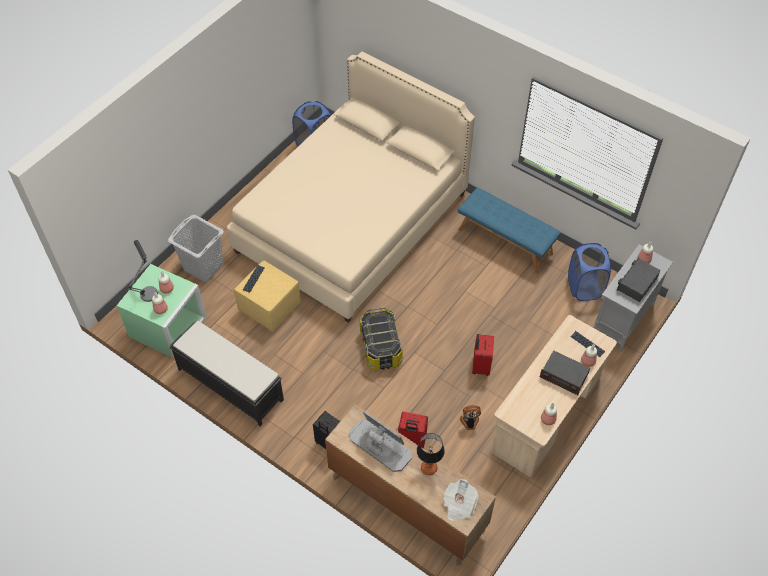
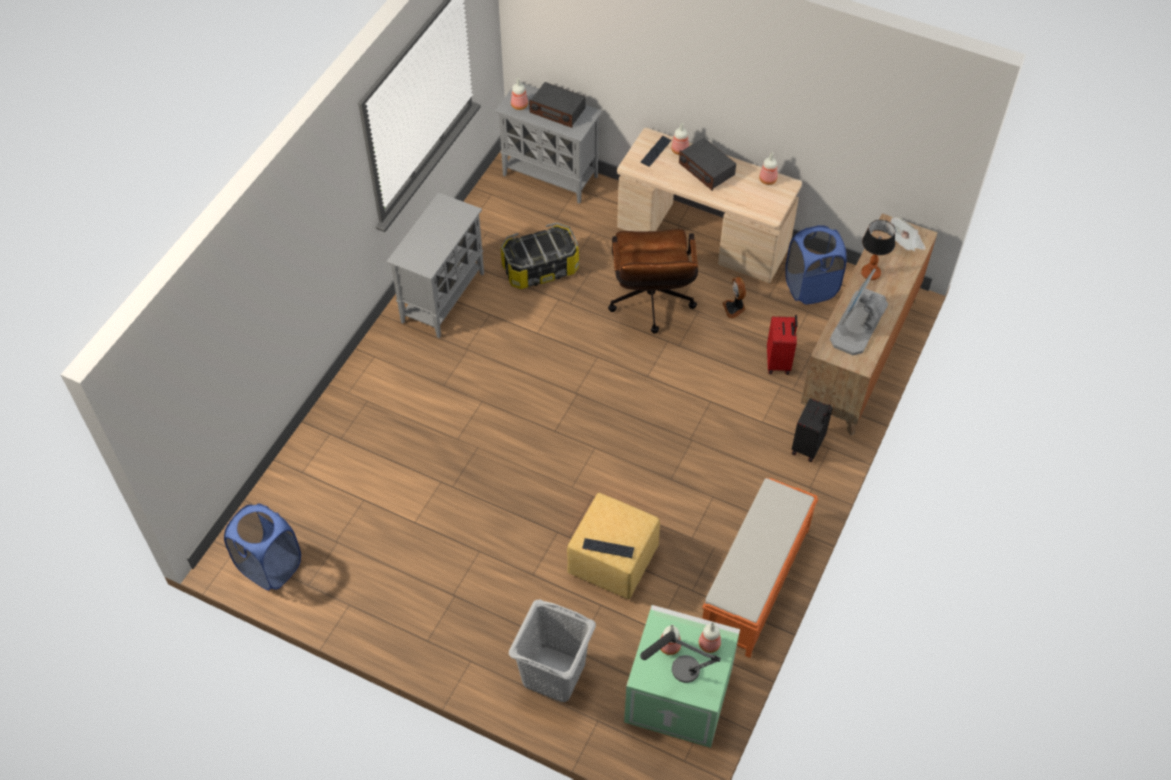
camera: 100 degrees left, 0 degrees up
(229, 384) = (754, 583): black bench -> orange bench
(352, 222) = (434, 483): beige bed -> none
(381, 347) = (649, 413): storage box -> storage box (540, 268)
(480, 366) = (651, 305): red suitcase -> brown office chair
(505, 241) = (443, 297): blue bench -> grey cabinet
(564, 376) = (706, 169): radio -> radio turned 120 degrees clockwise
(584, 287) = (507, 212): blue laundry basket -> blue laundry basket (810, 287)

